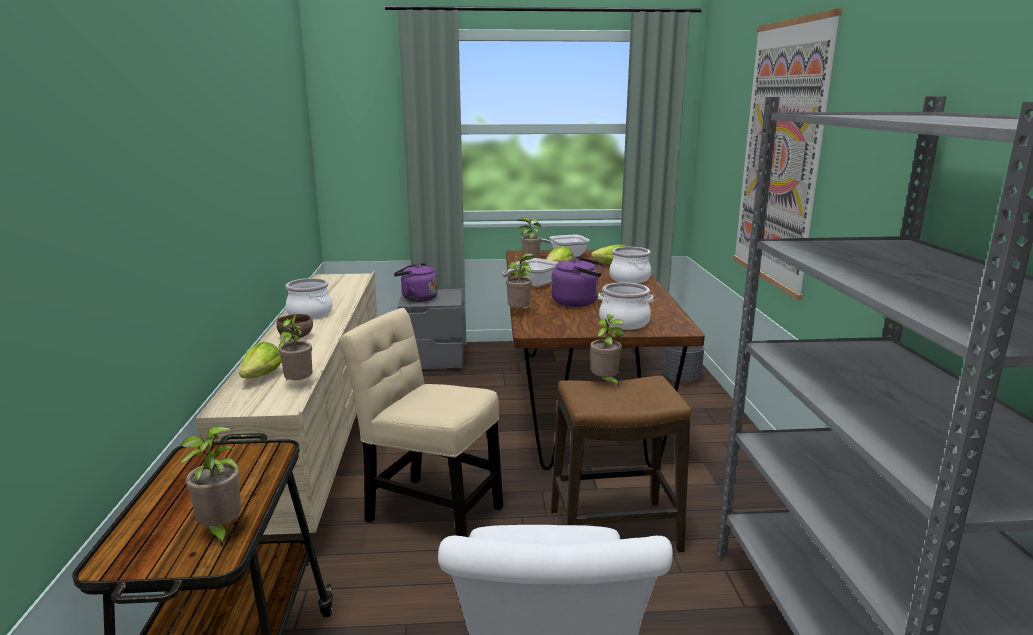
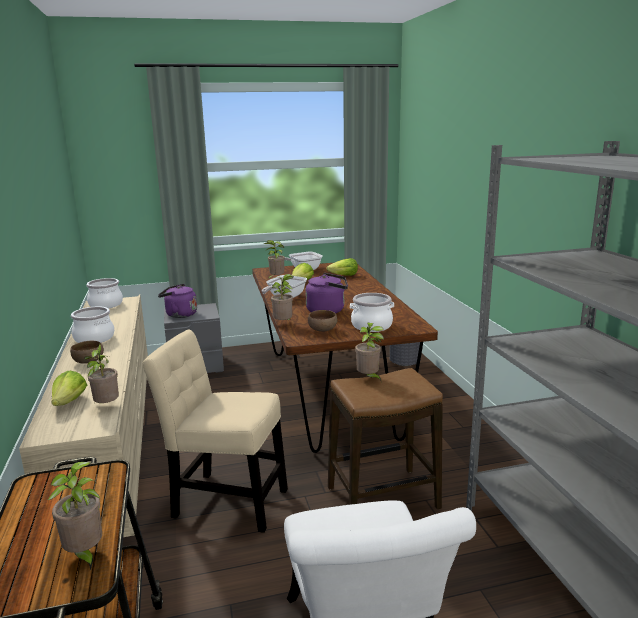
camera: 10 degrees left, 0 degrees up
(563, 323) = (323, 330): none -> brown bowl
(629, 279) = (362, 287): cooking pot -> cooking pot (105, 305)
(780, 155) = (477, 183): picture -> none

